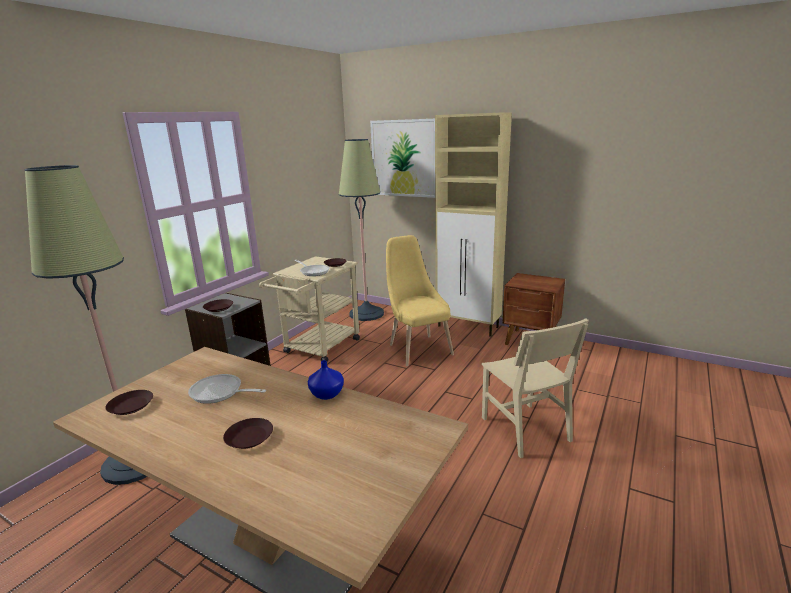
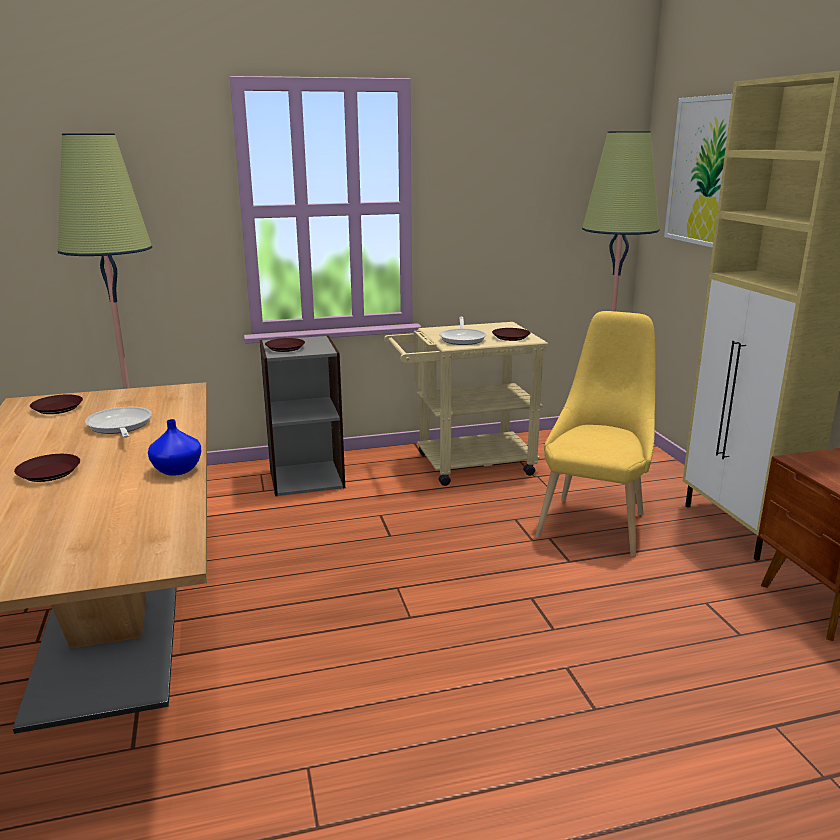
camera: 45 degrees right, 0 degrees up
(525, 429) = (557, 717): beige chair -> none

